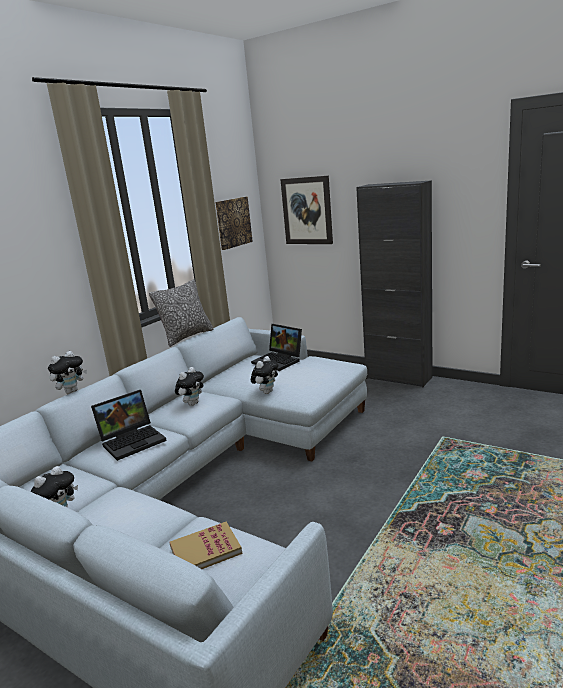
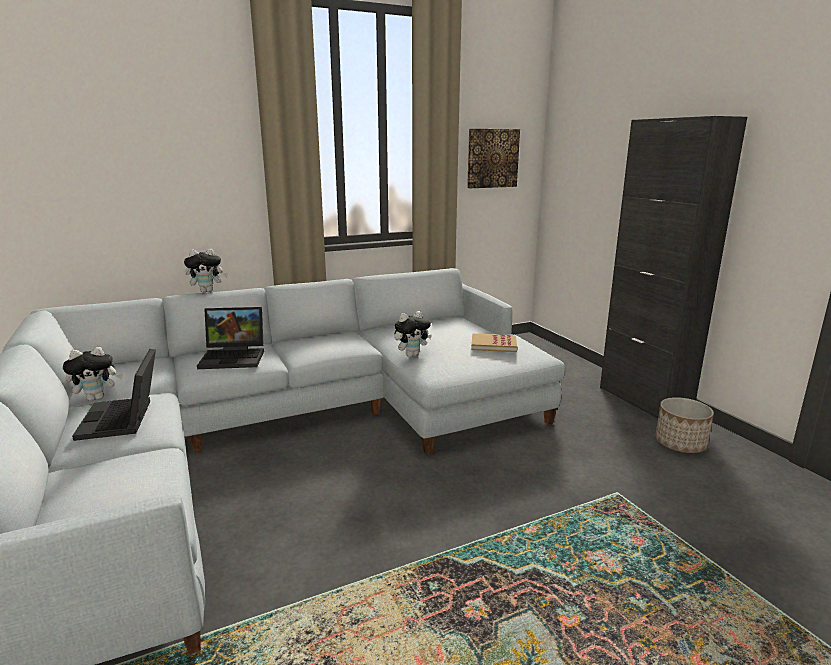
camera: 30 degrees right, 0 degrees up
(186, 337) = (375, 273): pillow -> none
(192, 403) = (329, 342): plush toy -> none
(205, 550) = (116, 480): book -> book (493, 345)
(279, 361) = (468, 328): laptop -> laptop (123, 419)
(307, 211) = (587, 155): picture -> none
(443, 396) = (680, 444): none -> planter

